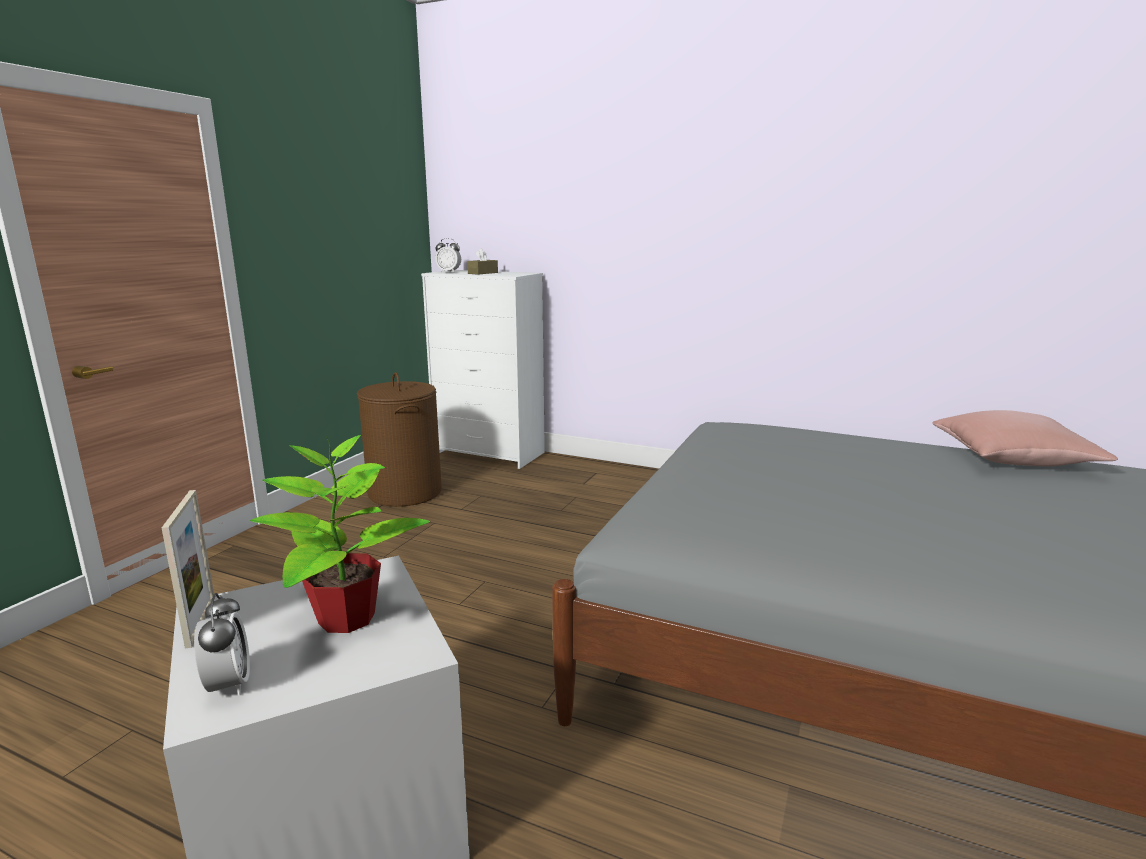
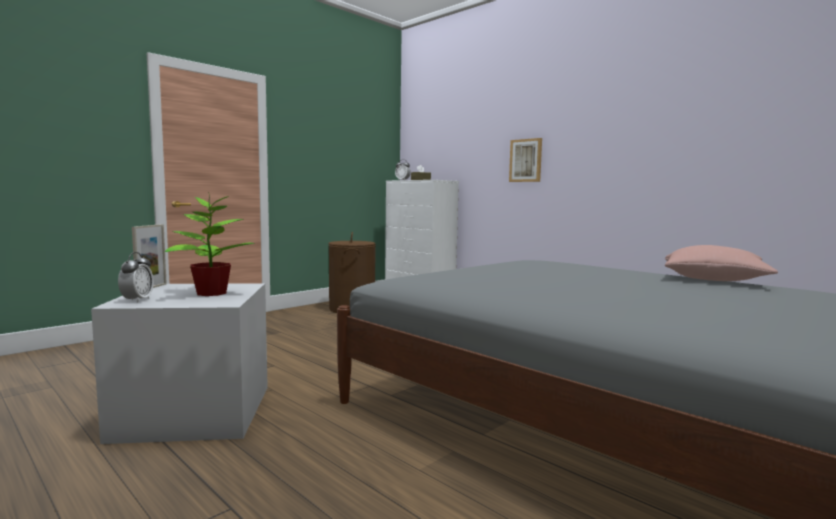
camera: 20 degrees right, 10 degrees down
(656, 247) = (526, 160): none -> picture

